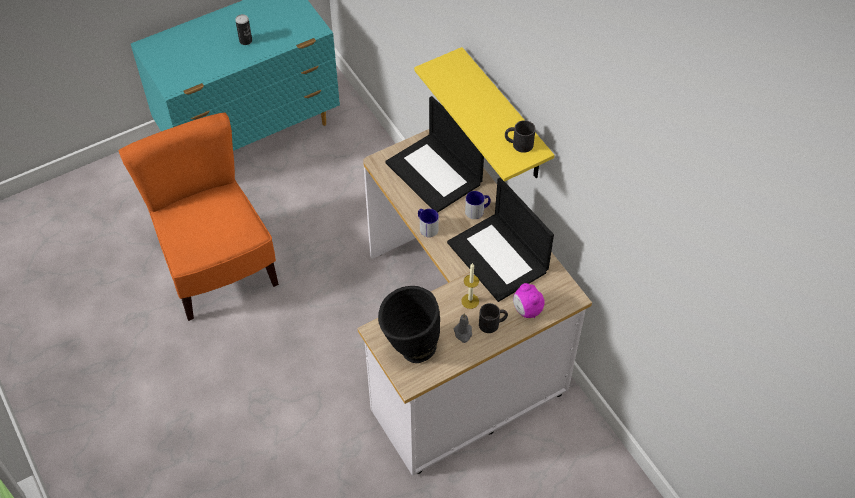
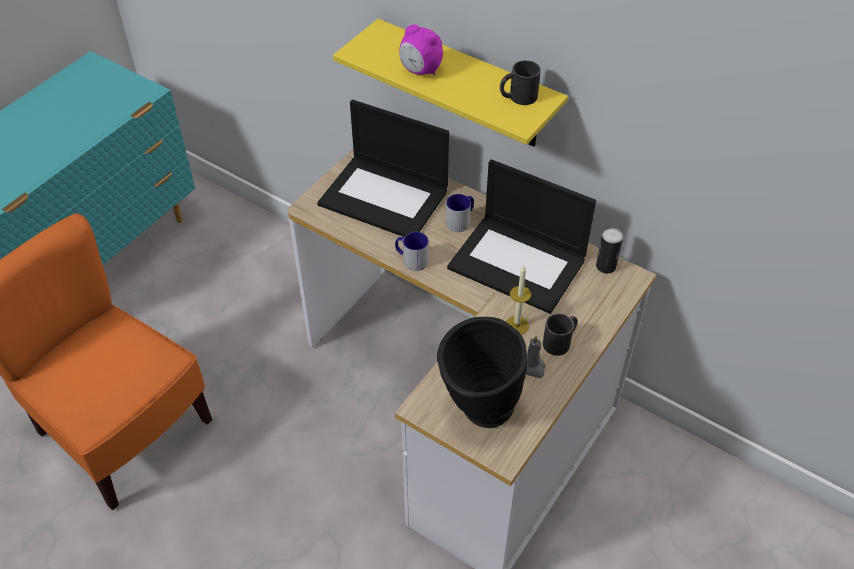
camera: 25 degrees left, 5 degrees down
(245, 40) = (61, 129): can -> can (606, 266)
(526, 310) = (590, 311): alarm clock -> alarm clock (420, 71)

